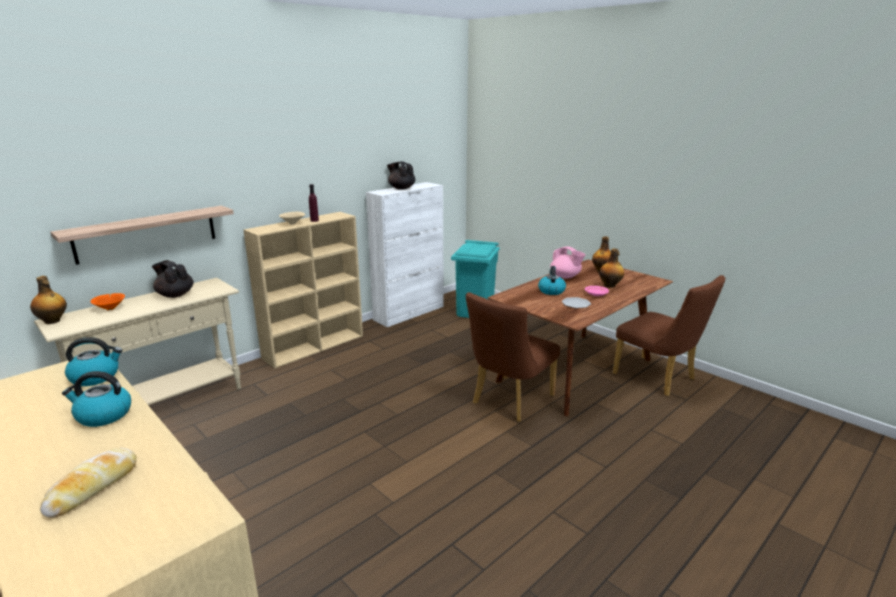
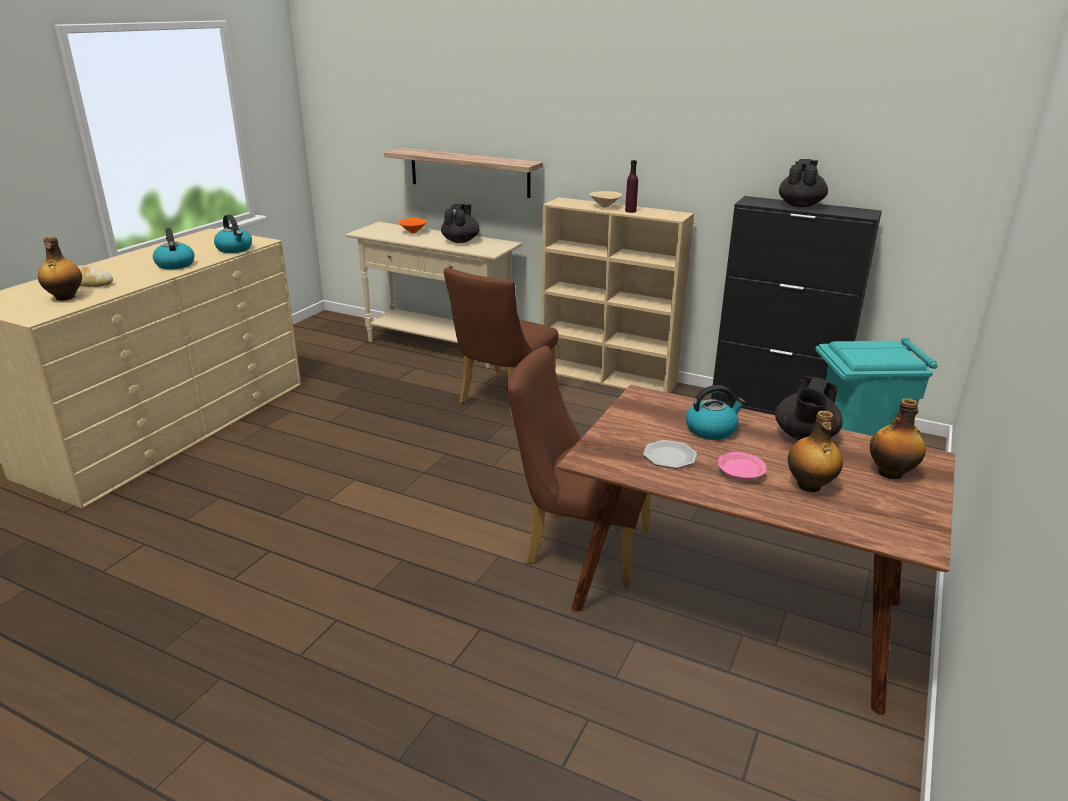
camera: 70 degrees right, 5 degrees up
(53, 321) = (378, 226): bottle -> bottle (65, 297)
(409, 313) = (774, 413): white cabinet -> black cabinet
(565, 276) = (804, 437): pink teapot -> black teapot
(659, 378) = (802, 731): brown chair -> brown chair (502, 399)

